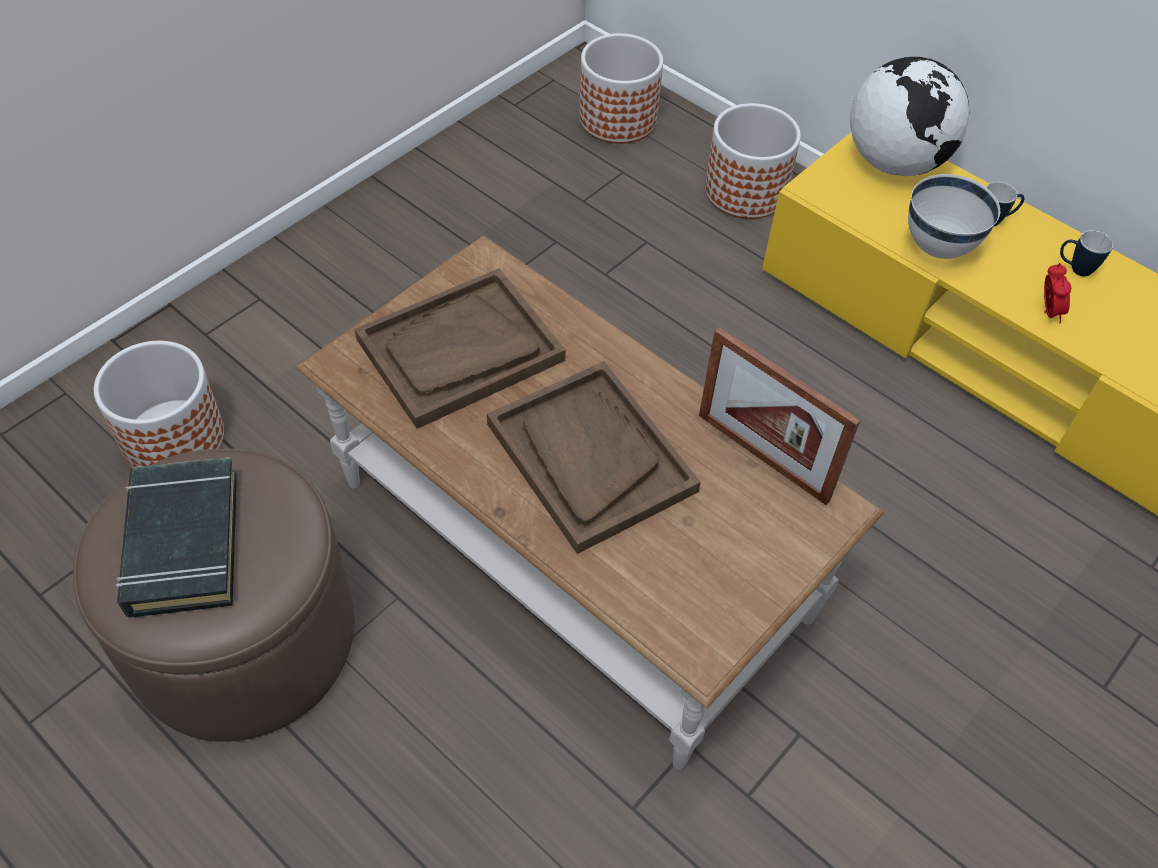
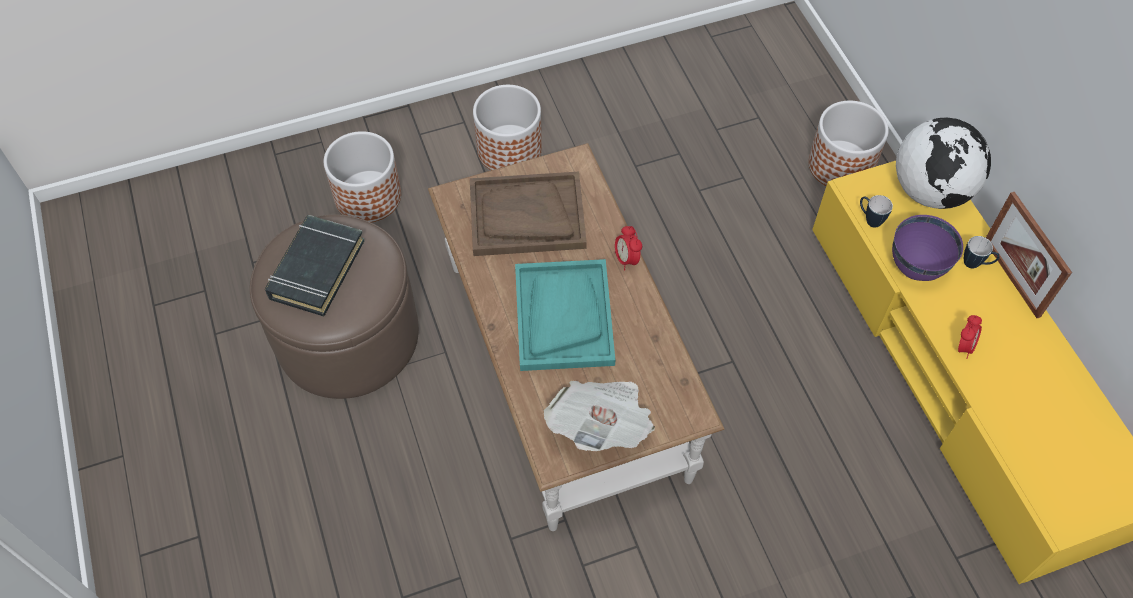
camera: 30 degrees right, 5 degrees up
(590, 457) = (563, 316): brown tray -> turquoise tray
(617, 119) = (780, 74): planter -> planter (509, 149)
(626, 354) = (626, 259): none -> alarm clock
(732, 577) = (601, 425): none -> newspaper
(762, 457) = (669, 361): picture frame -> picture frame (1011, 278)
(937, 247) = (915, 267): white bowl -> purple bowl
(1074, 269) = (1010, 324): mug -> mug (869, 219)

